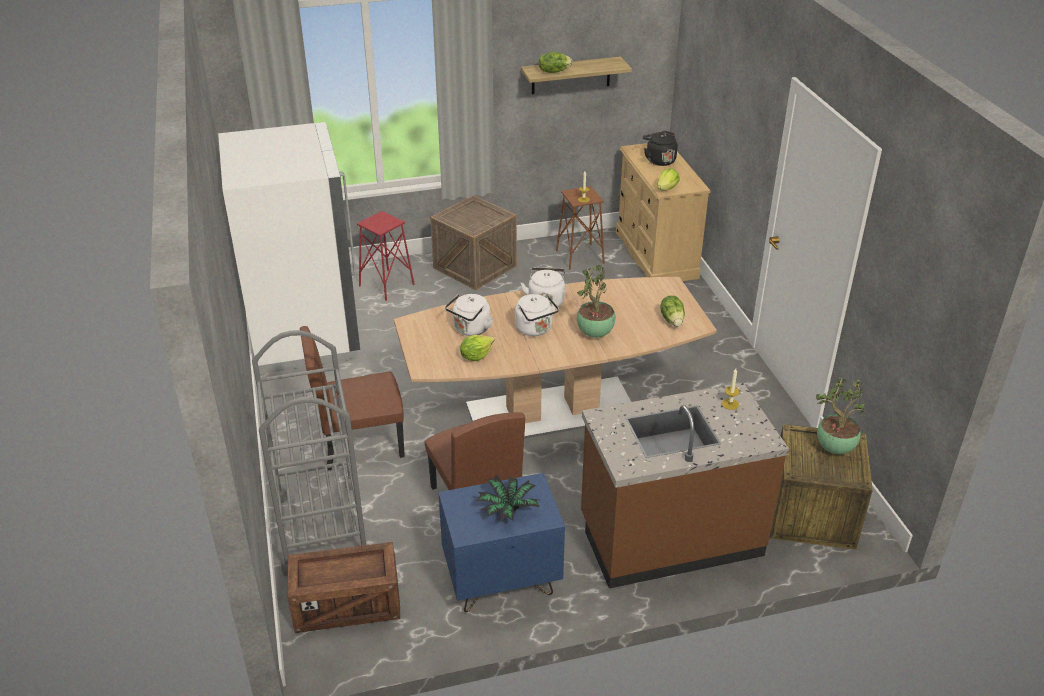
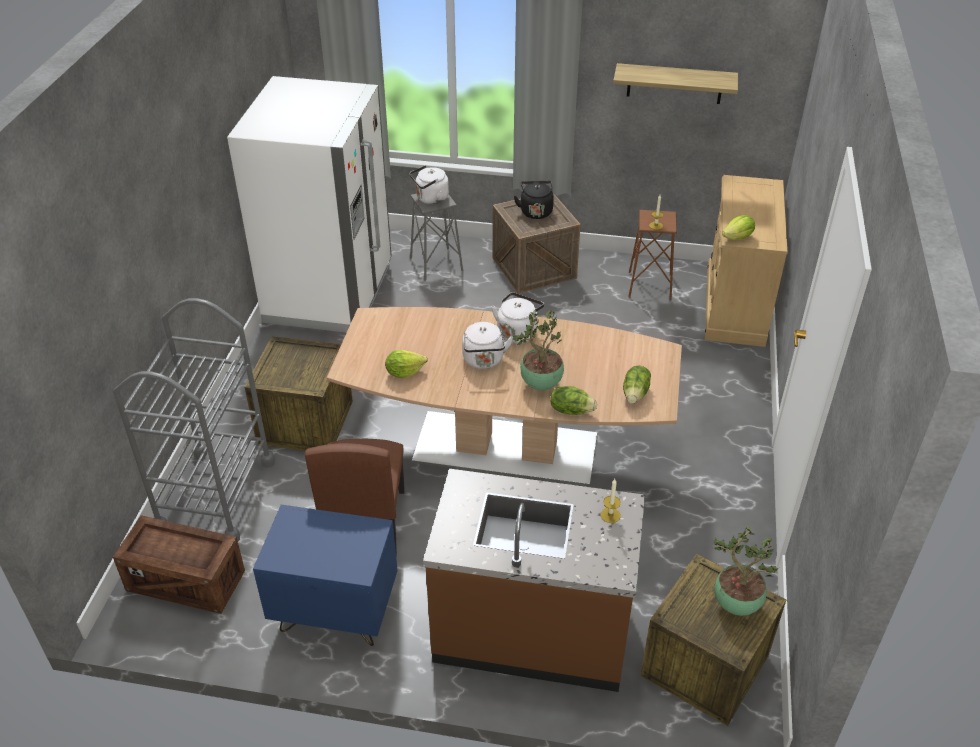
camera: 25 degrees right, 5 degrees up
(361, 443) = (305, 422): brown chair -> crate
(387, 285) = (436, 264): red stool -> grey stool
(470, 329) = (420, 341): white kettle -> white kettle (430, 199)
(508, 509) = (330, 547): potted plant -> none
(554, 71) = (647, 76): lettuce -> lettuce (571, 410)
(659, 160) = (754, 201): black kettle -> black kettle (535, 211)

